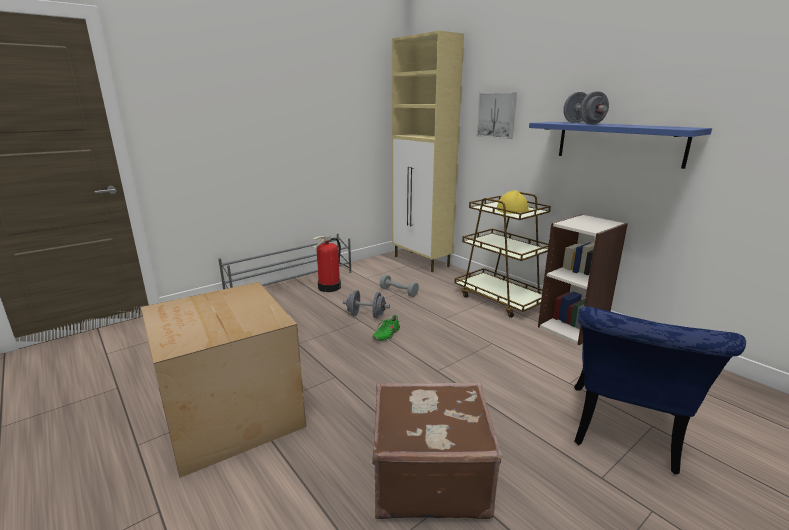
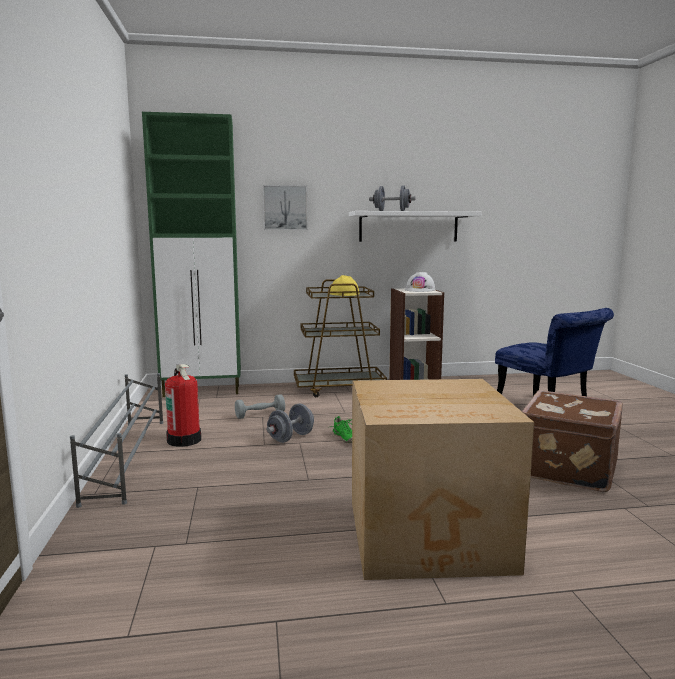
camera: 60 degrees left, 10 degrees down
(421, 261) = (203, 391): beige cabinet -> green cabinet
(590, 224) = (420, 290): none -> white hard hat
(618, 143) = (408, 227): blue shelf -> white shelf

